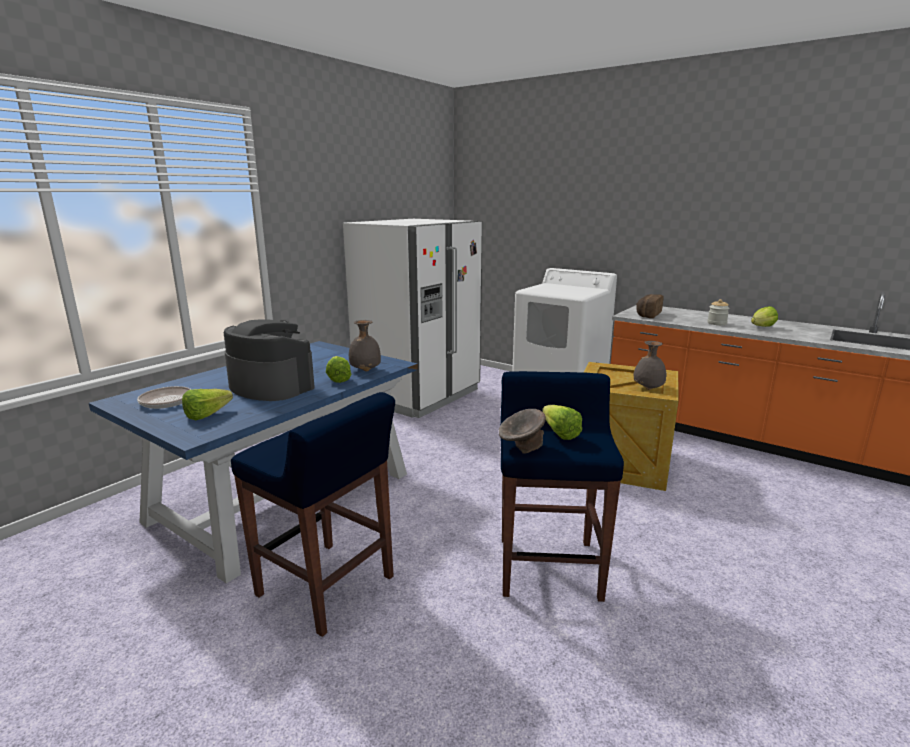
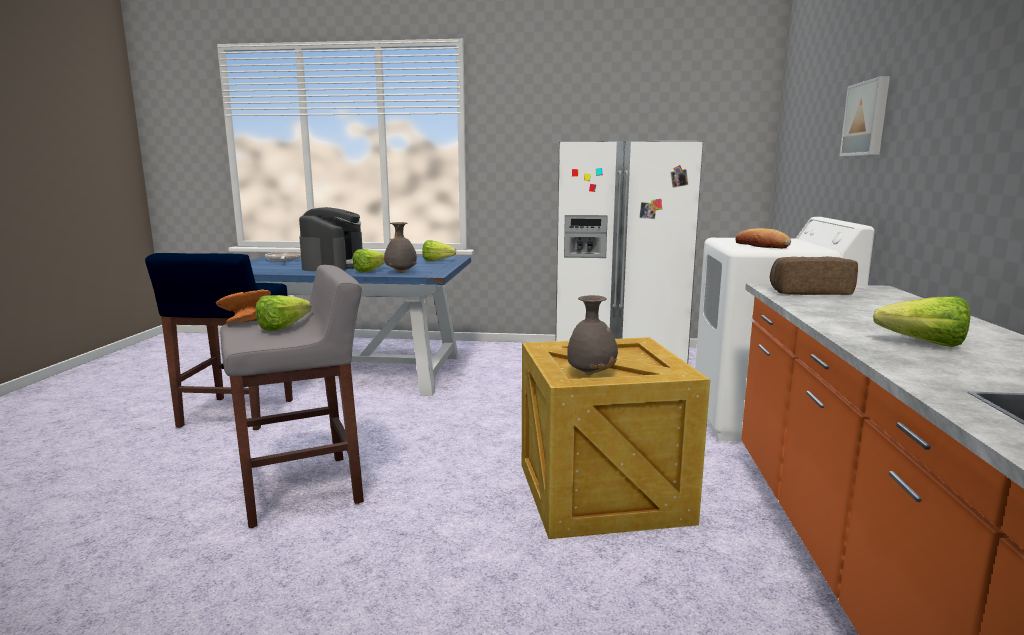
camera: 60 degrees right, 5 degrees down
(211, 414) = (265, 267): lettuce -> lettuce (439, 261)
(521, 446) = (245, 323): grey bowl -> orange bowl
(549, 566) = (303, 489): blue stool -> grey stool
(571, 291) = (761, 245): none -> bread
(586, 211) = (867, 118): none -> picture
(716, 323) = (861, 320): jar -> none

